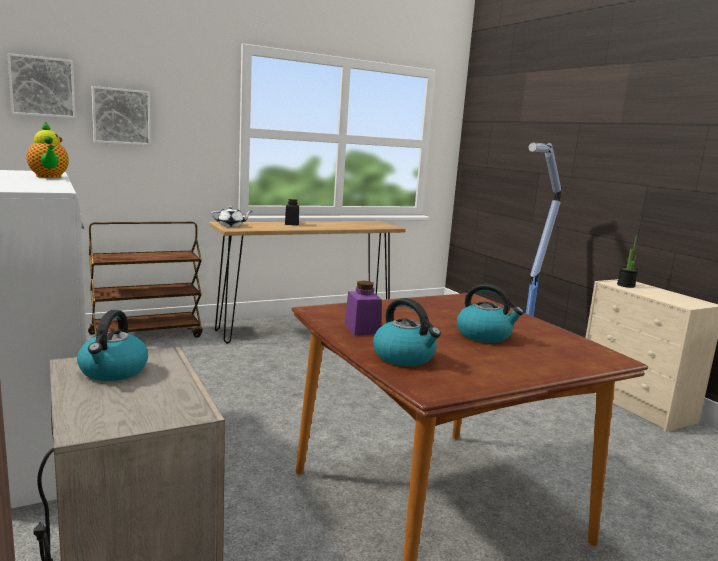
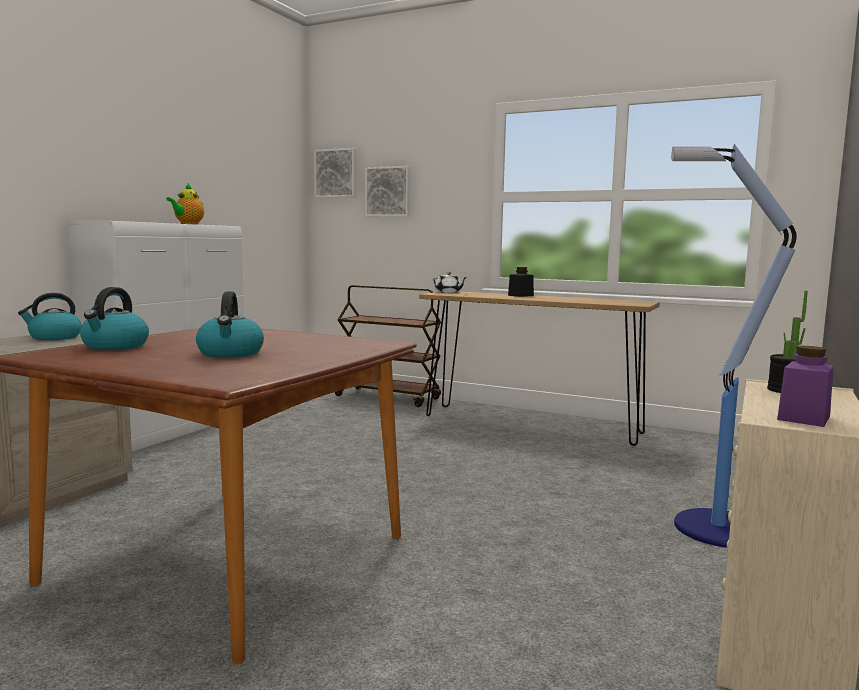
camera: 55 degrees right, 5 degrees down
(362, 329) = (185, 336): purple jar -> purple jar (803, 418)

